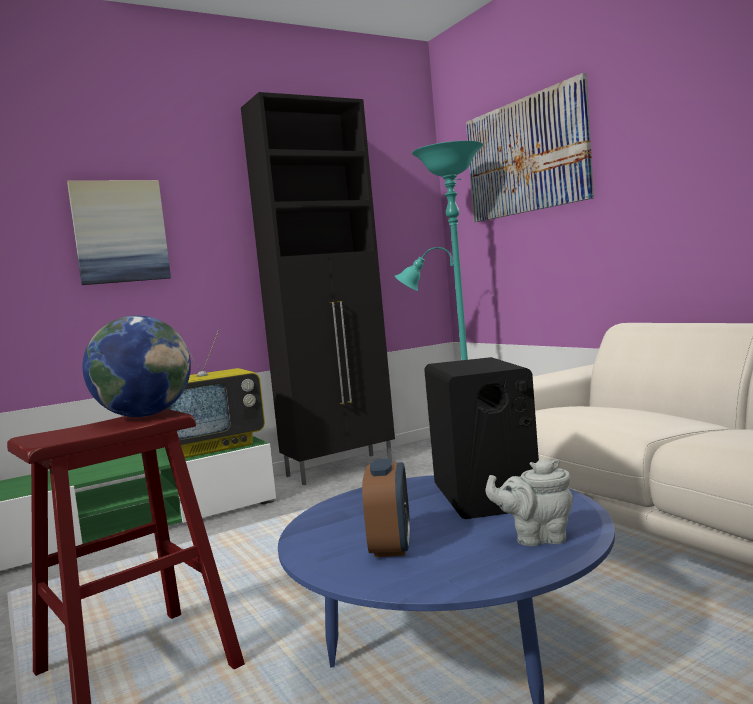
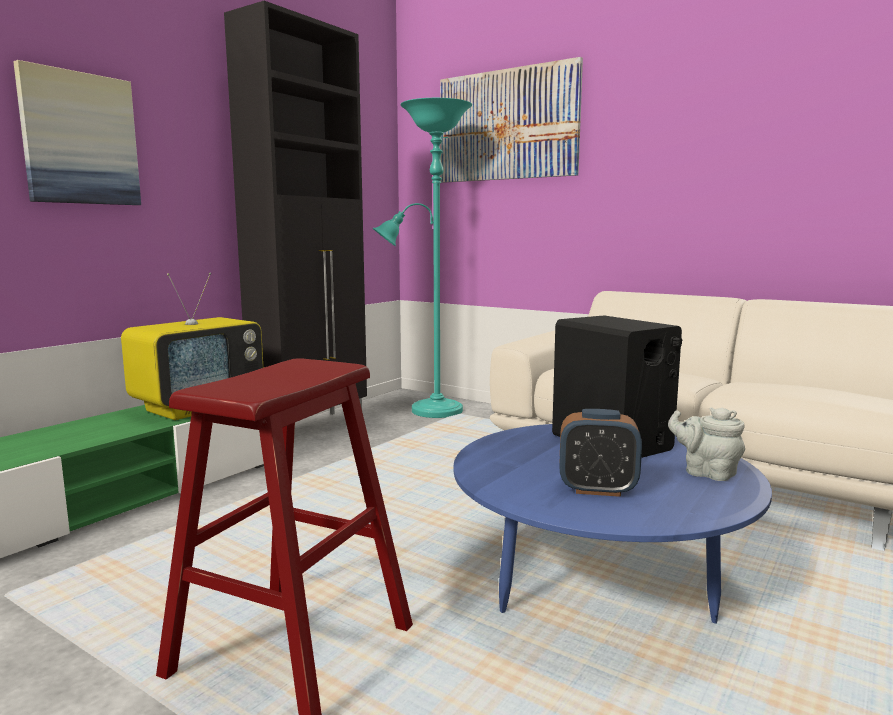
camera: 25 degrees left, 5 degrees up
(144, 415) = (305, 366): globe -> none
(391, 546) = (597, 489): alarm clock -> alarm clock turned 120 degrees clockwise
(536, 538) = (706, 472): grey teapot -> grey teapot turned 60 degrees clockwise

